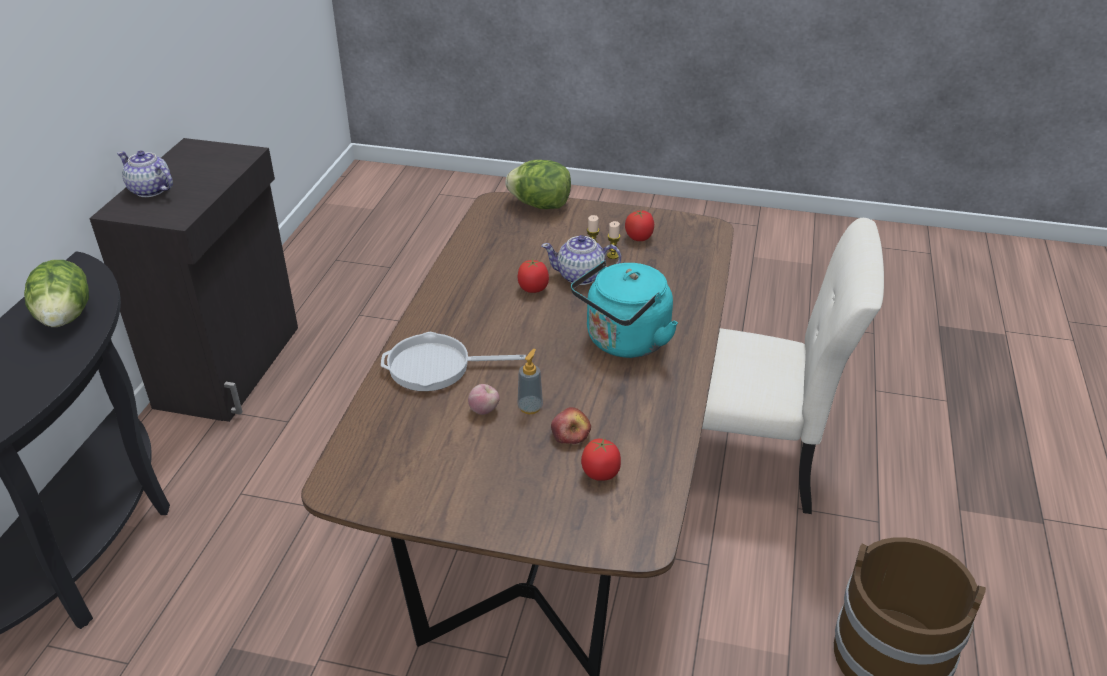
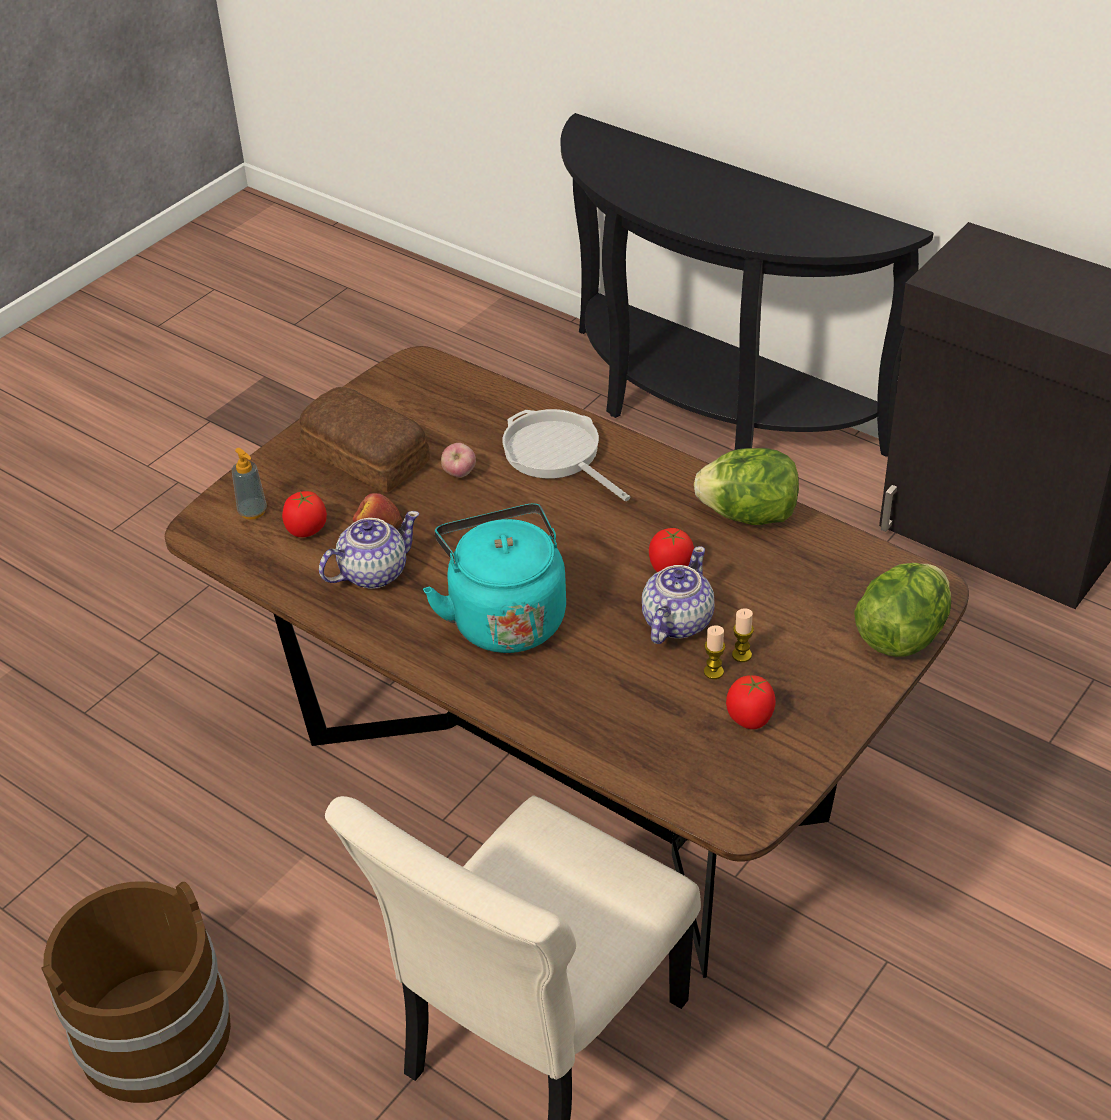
camera: 115 degrees right, 5 degrees up
(65, 317) = (790, 226): lettuce -> lettuce (749, 515)
(150, 190) = (1025, 262): teapot -> teapot (372, 573)
(435, 367) = (556, 454): frying pan -> frying pan turned 60 degrees counterclockwise
(488, 473) = (365, 457): none -> bread
(530, 407) = (440, 507): soap dispenser -> soap dispenser (252, 511)

